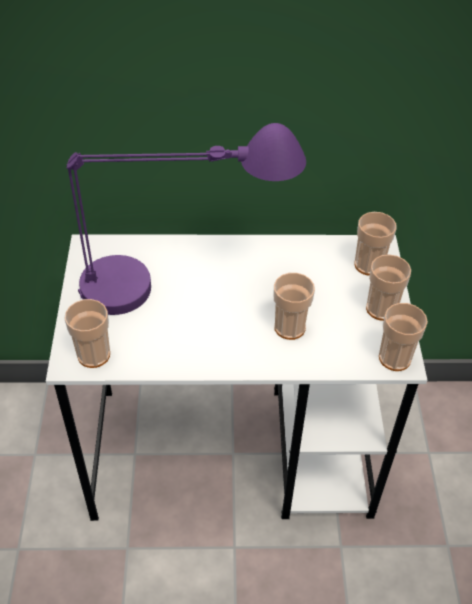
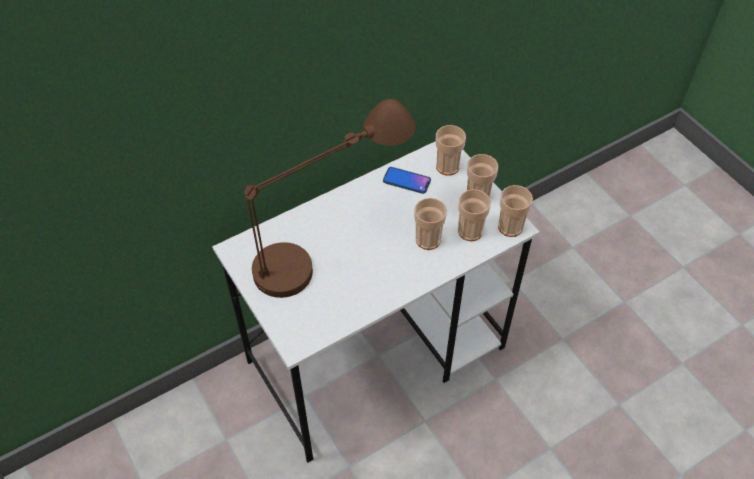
camera: 30 degrees left, 5 degrees up
(93, 355) = (308, 330): cup -> cup (470, 231)
(179, 286) = (328, 247): purple table lamp -> brown table lamp
(312, 259) = (406, 181): none -> phone

